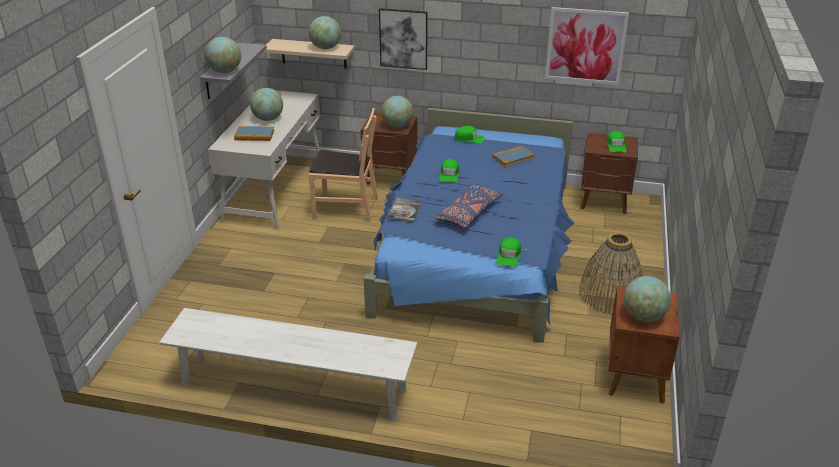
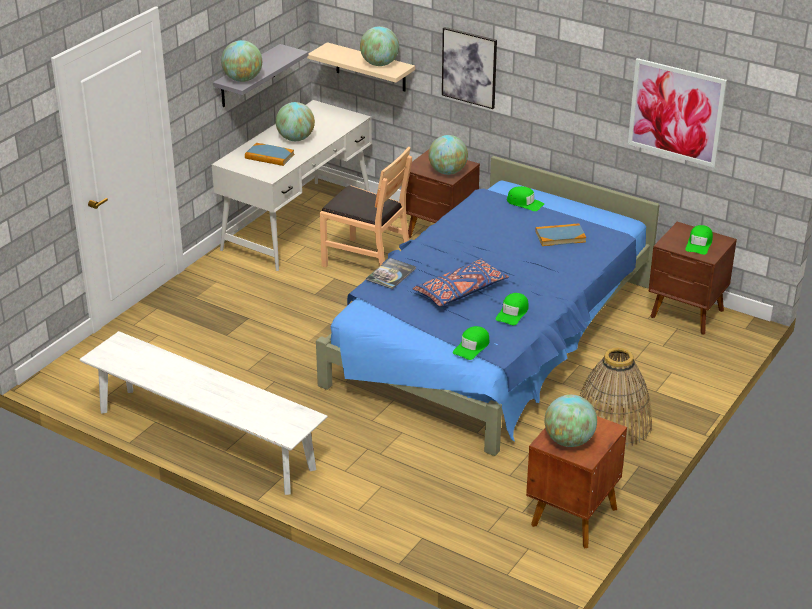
camera: 20 degrees right, 0 degrees up
(449, 174) = (469, 242): green cap -> green cap (513, 313)

